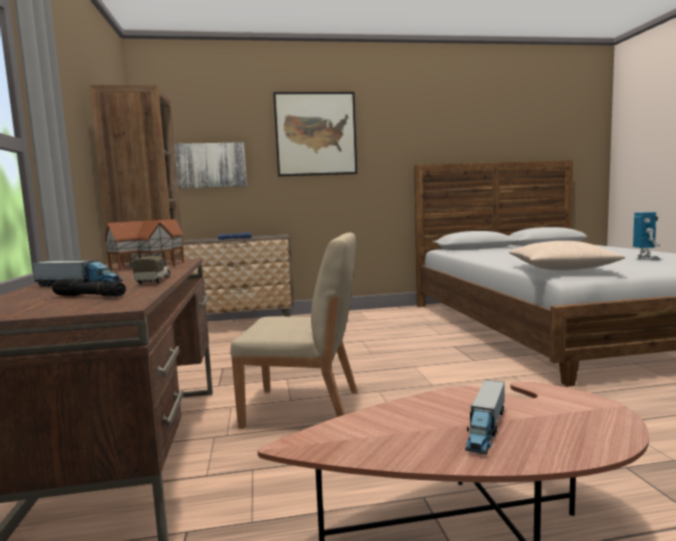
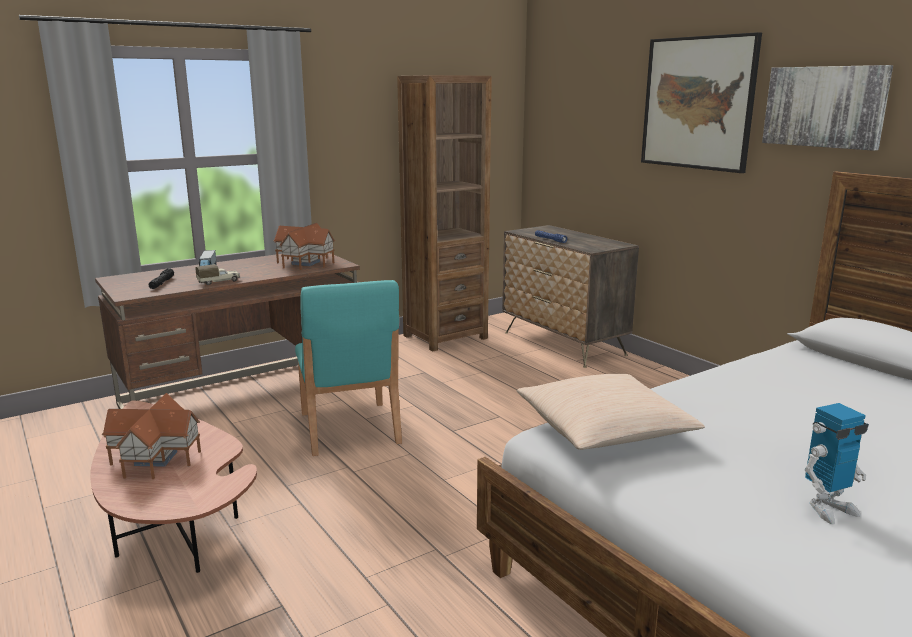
camera: 65 degrees right, 10 degrees up
(211, 165) = (582, 138): picture -> picture (824, 107)
(304, 409) = (349, 428): beige chair -> turquoise chair
(486, 428) = (156, 459): toy truck -> toy house

